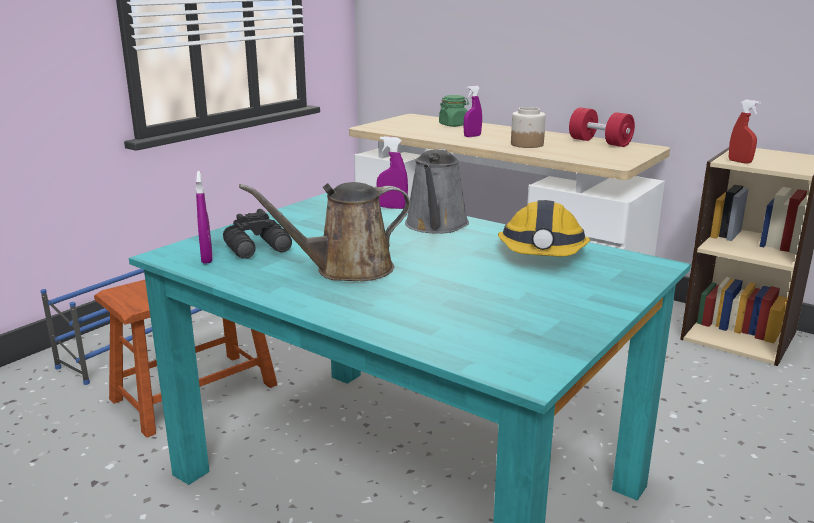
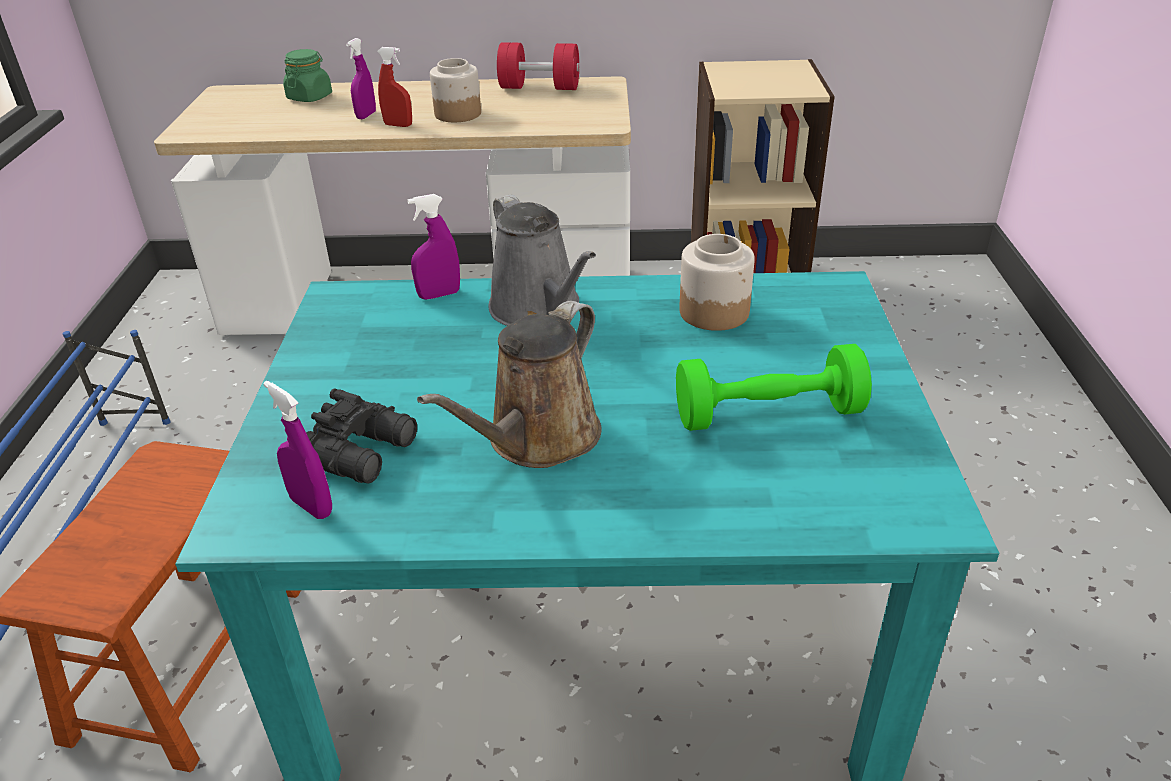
camera: 35 degrees left, 15 degrees up
(497, 300) = (768, 414): none -> green dumbbell
(542, 253) = (714, 312): hard hat -> jar
(739, 162) = (742, 91): red spray bottle -> red spray bottle (398, 125)

